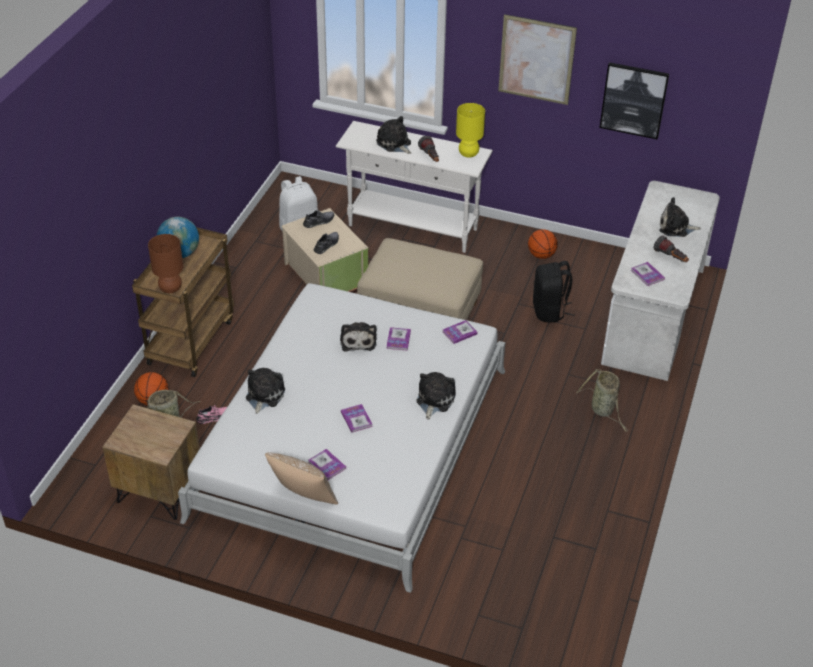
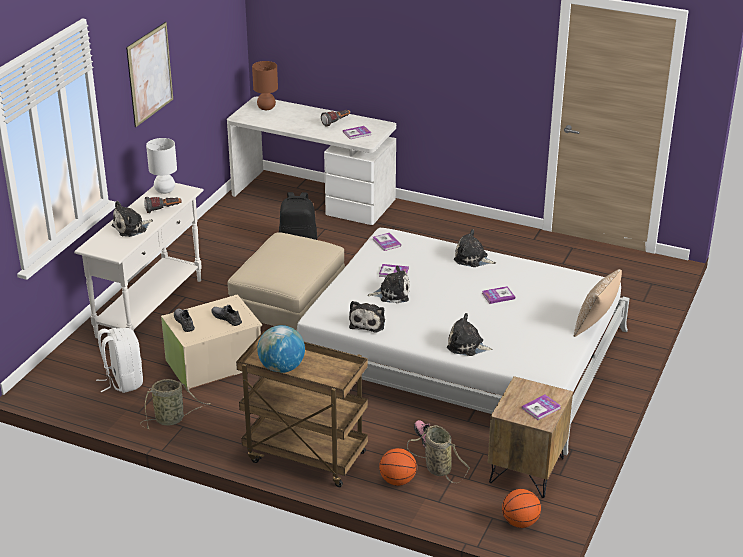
camera: 85 degrees left, 10 degrees down
(170, 288) = (342, 372): brown table lamp -> brown table lamp (266, 108)
(327, 465) = (555, 312): book -> book (541, 408)
(468, 154) = (164, 190): yellow table lamp -> white table lamp
(541, 255) = (217, 241): basketball -> basketball (519, 522)
(603, 410) = (426, 230): basket -> basket (172, 419)
(634, 100) = (201, 59): picture -> none
(676, 227) = (296, 116): plush toy -> plush toy (368, 323)

